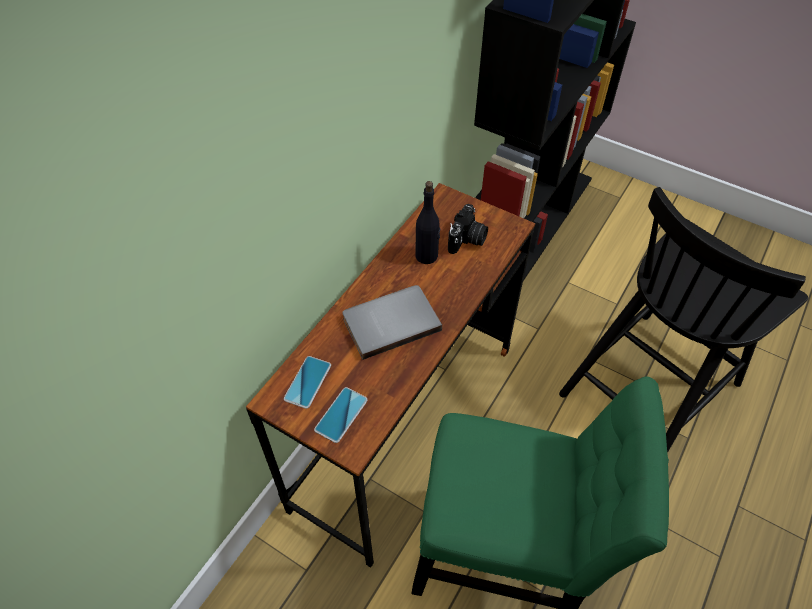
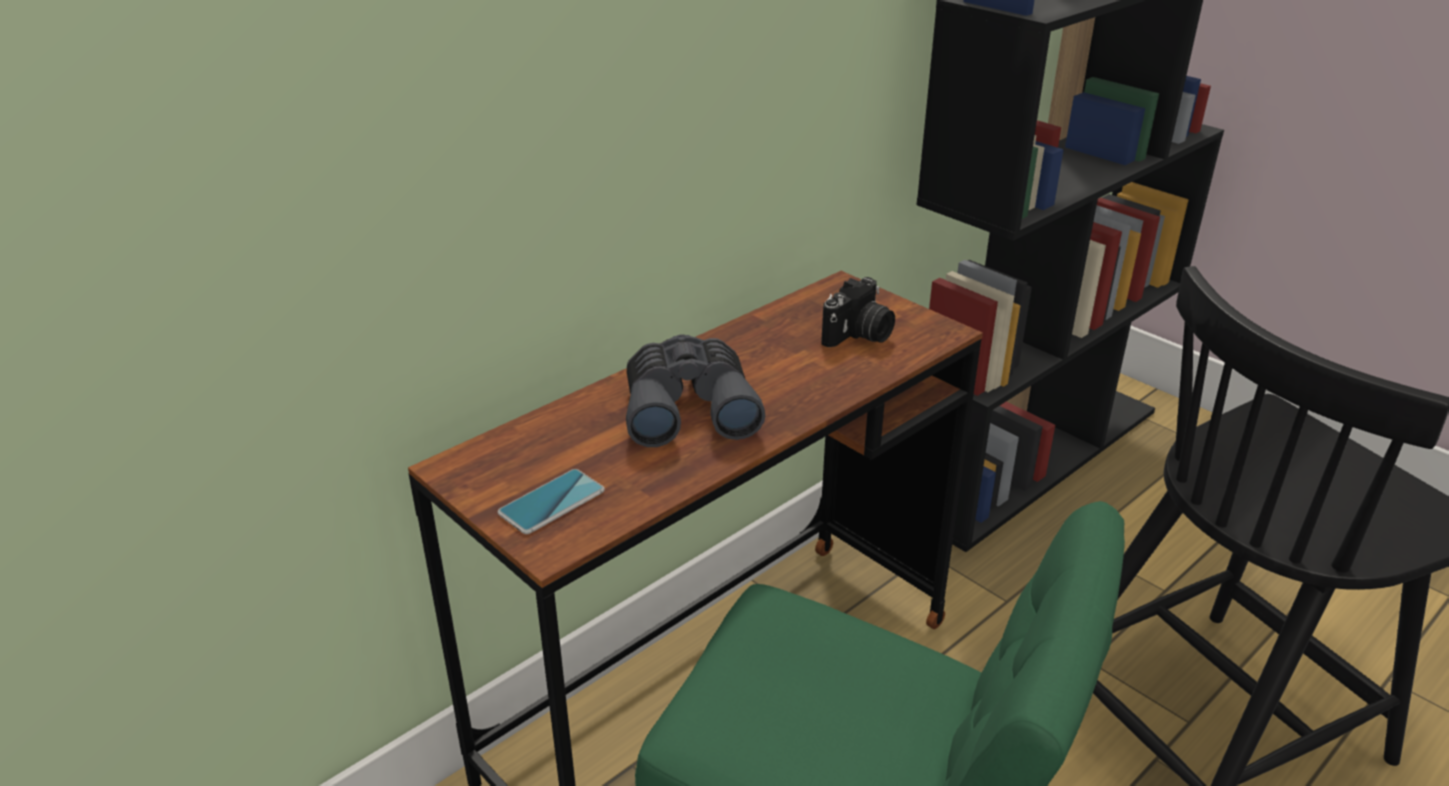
camera: 15 degrees right, 20 degrees down
(307, 382) = (519, 455): phone -> none
(390, 321) = (688, 407): grey book -> grey binoculars
(427, 256) = (784, 344): black bottle -> none

